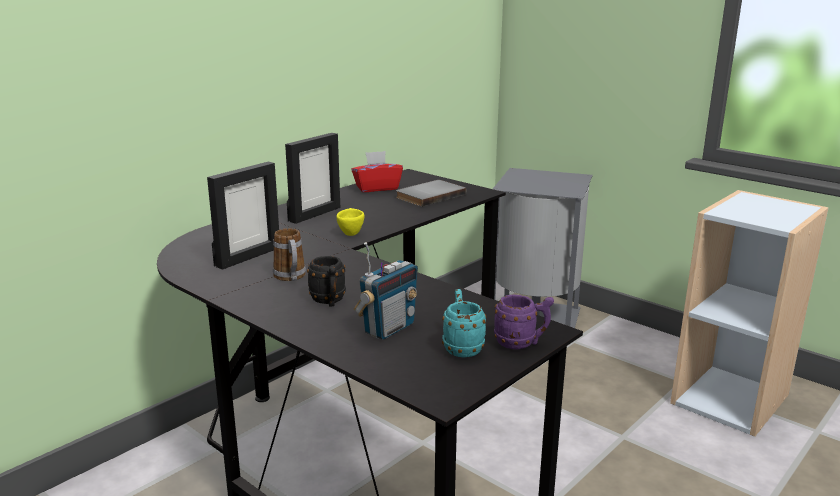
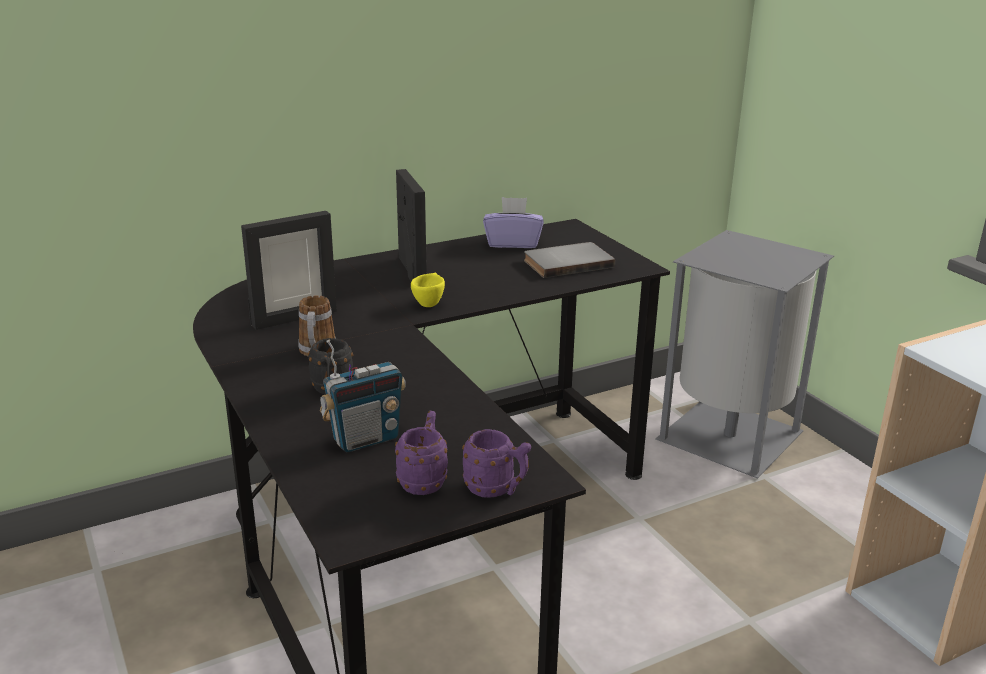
camera: 20 degrees right, 5 degrees up
(314, 214) = (410, 271): picture frame -> picture frame turned 75 degrees counterclockwise
(377, 188) = (513, 243): red tissue box -> purple tissue box
(461, 347) = (424, 480): turquoise mug -> purple mug

